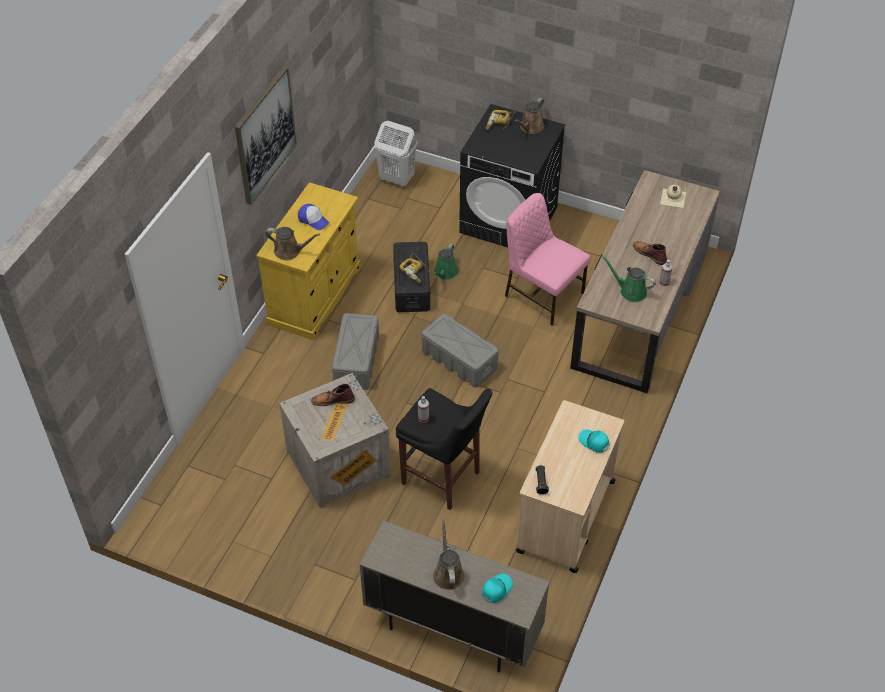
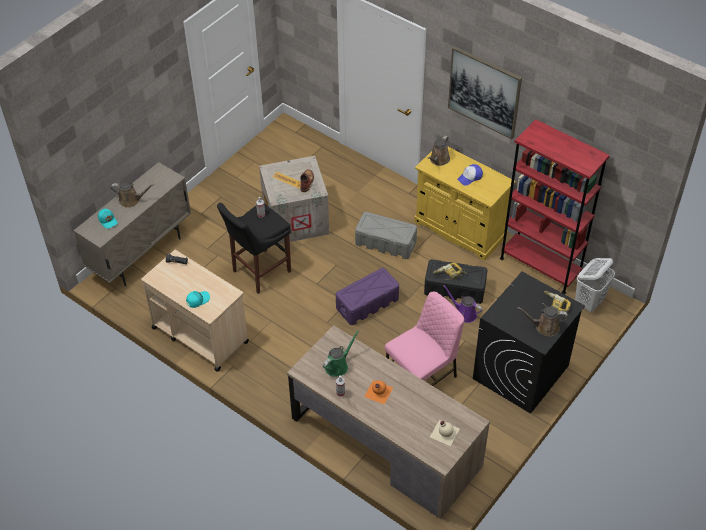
camera: 105 degrees right, 0 degrees up
(355, 221) = (540, 266): none -> red bookcase
(445, 273) = (464, 313): green watering can -> purple watering can
(459, 359) = (367, 303): grey storage box -> purple storage box
(530, 127) = (544, 327): brown watering can -> brown watering can turned 45 degrees counterclockwise
(649, 253) = (378, 392): brown boot -> orange bottle

